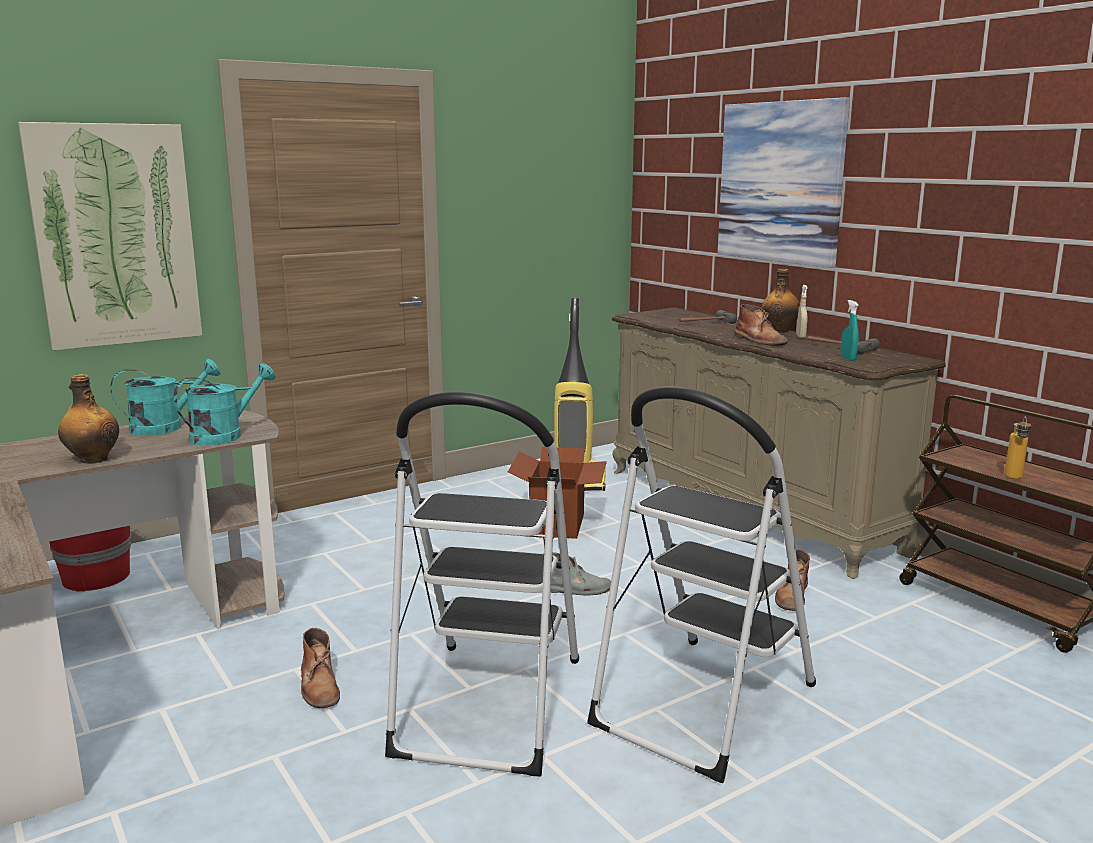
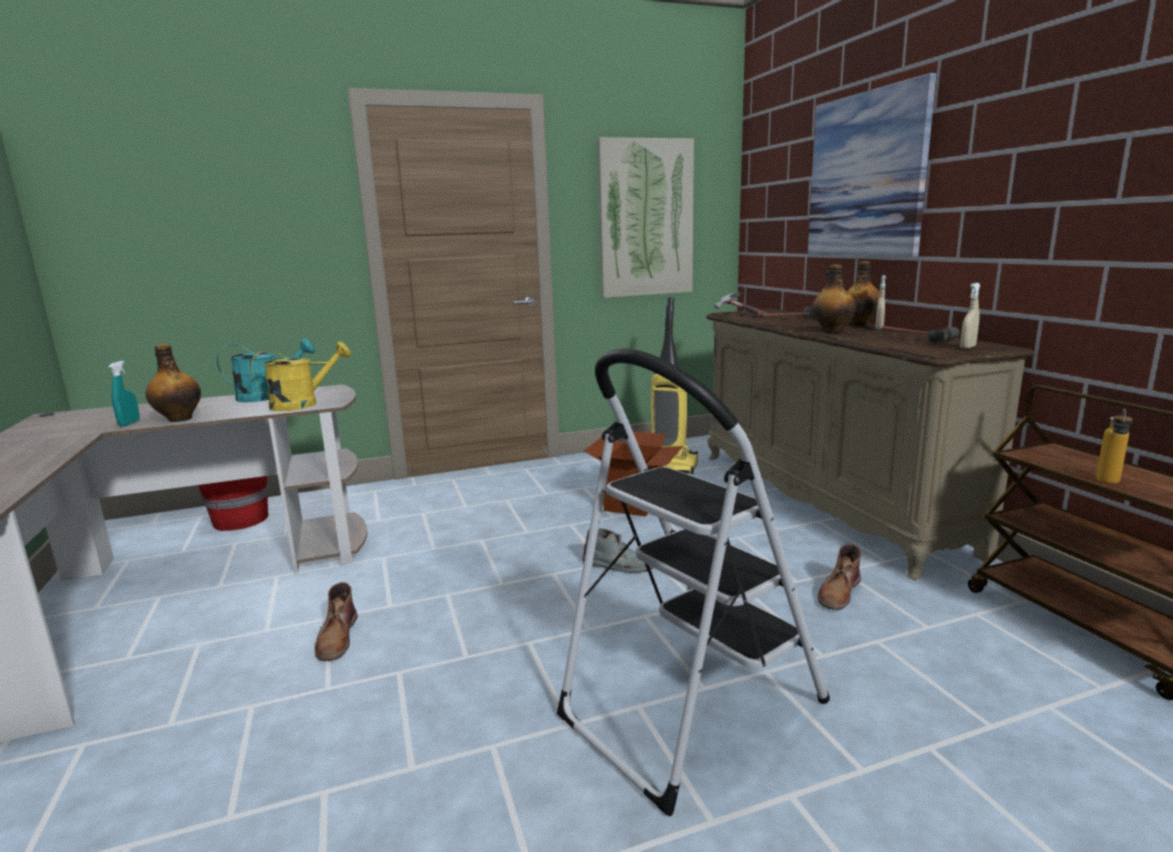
camera: 15 degrees right, 0 degrees up
(115, 235) = (264, 240): picture -> picture (645, 218)
(224, 435) = (303, 404): turquoise watering can -> yellow watering can
(486, 708) = (468, 682): step ladder -> none
(651, 316) = (741, 314): none -> hammer
(760, 340) = (832, 331): brown boot -> bottle
(848, 359) = (917, 346): turquoise spray bottle -> turquoise spray bottle (129, 423)
(891, 360) = (967, 347): none -> beige spray bottle

